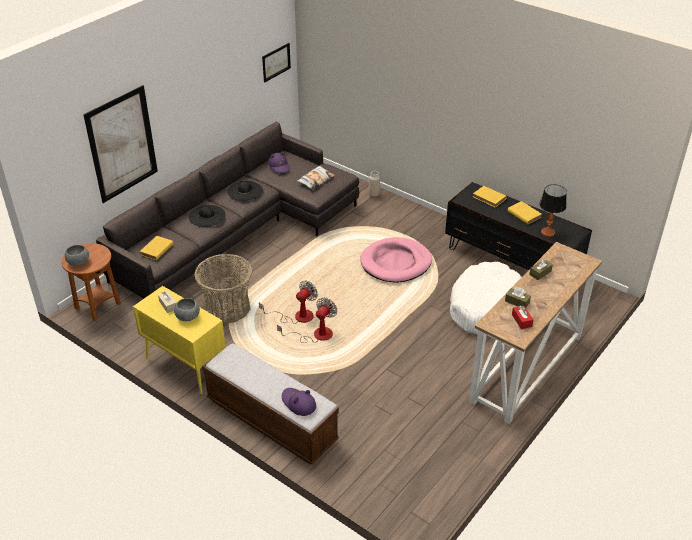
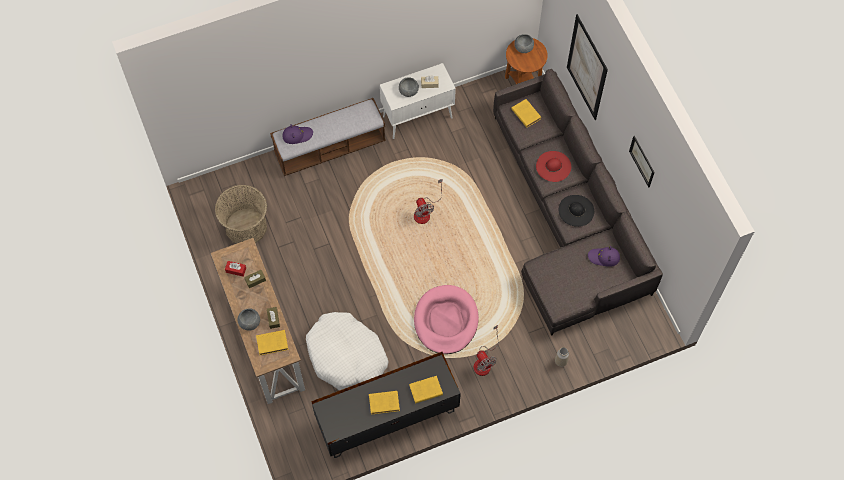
camera: 120 degrees right, 25 degrees up
(185, 365) = (418, 117): yellow cabinet -> white cabinet
(207, 216) = (553, 166): black hat -> red hat
(227, 308) = (465, 168): basket -> basket (246, 227)
(276, 62) = (685, 250): picture -> picture (642, 161)
(315, 335) = (395, 214): fan -> fan (484, 361)
(316, 180) = (562, 278): pillow -> none
(547, 232) = (347, 403): table lamp -> none
(560, 286) = (250, 322): none -> grey bowl
(561, 263) = (273, 343): none -> yellow book

